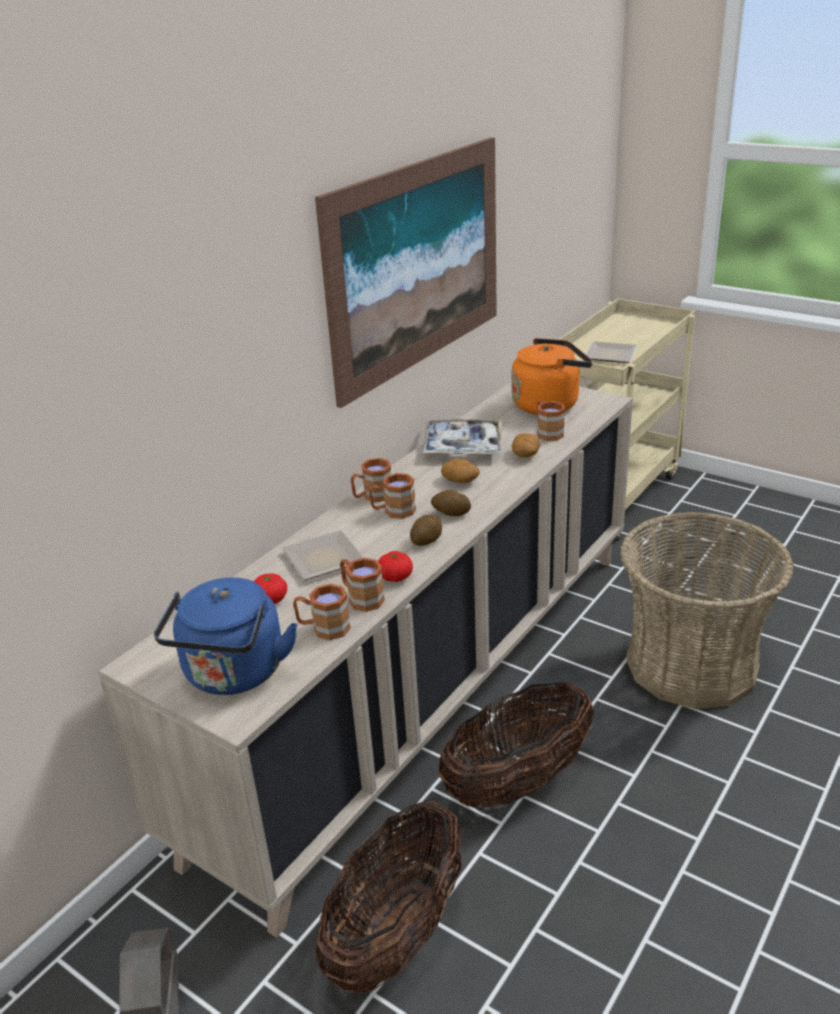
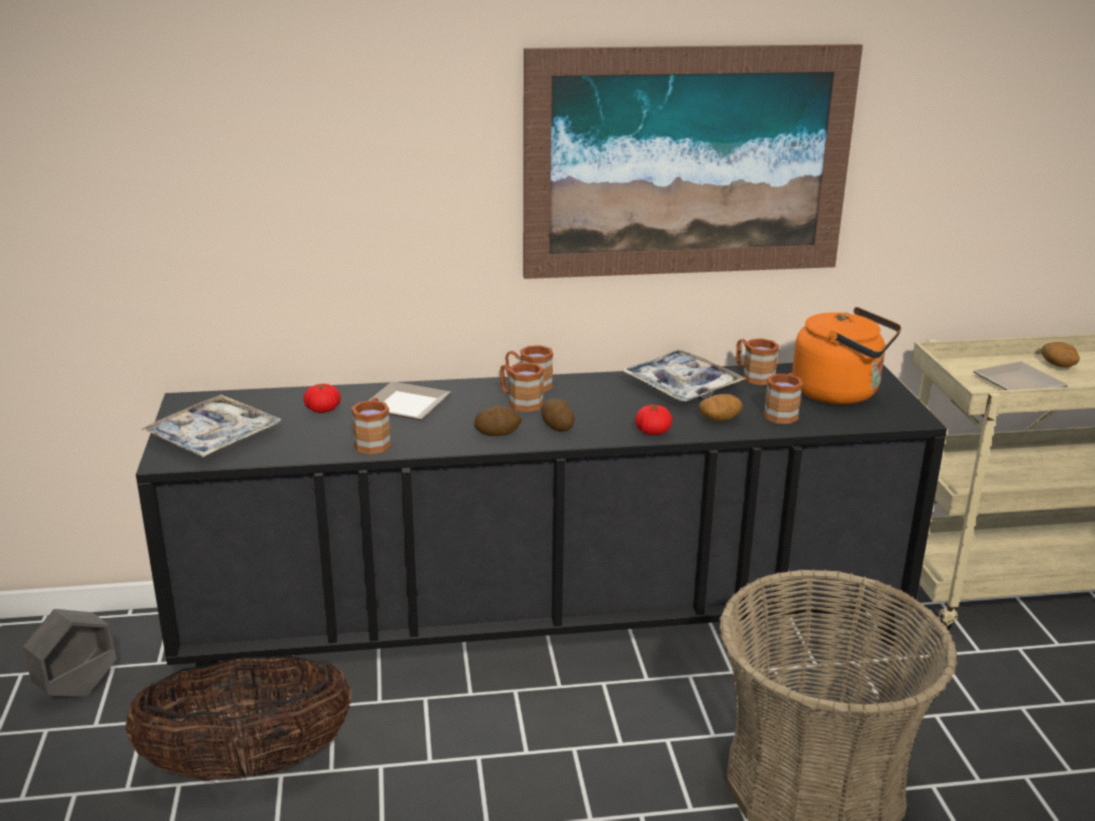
camera: 45 degrees right, 5 degrees down
(233, 675) = (213, 437): blue kettle -> tray
(323, 628) = (312, 444): brown mug -> brown mug (753, 376)
(395, 577) = (422, 443): tomato -> tomato (653, 432)
(430, 688) = (544, 631): beige cabinet -> black cabinet
(461, 480) = (619, 409): potato -> potato (1059, 365)
(517, 782) = (490, 745): basket -> none

